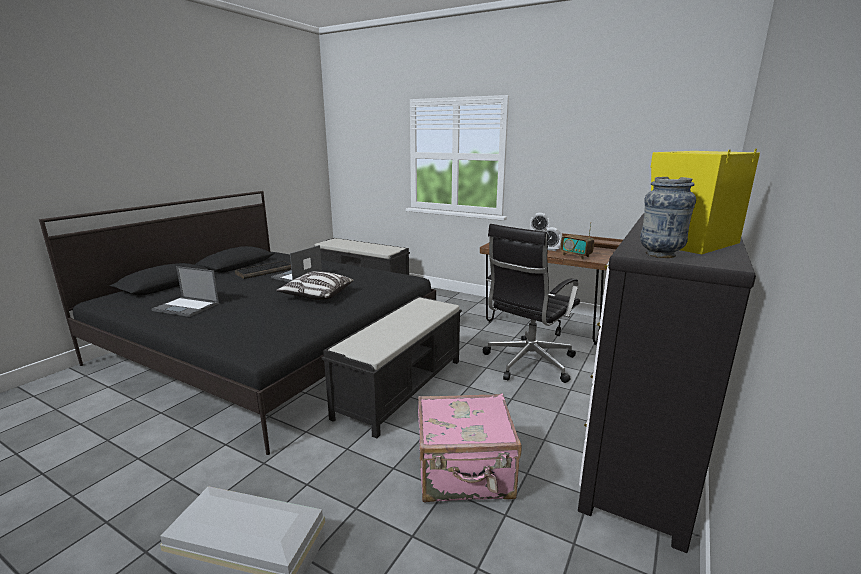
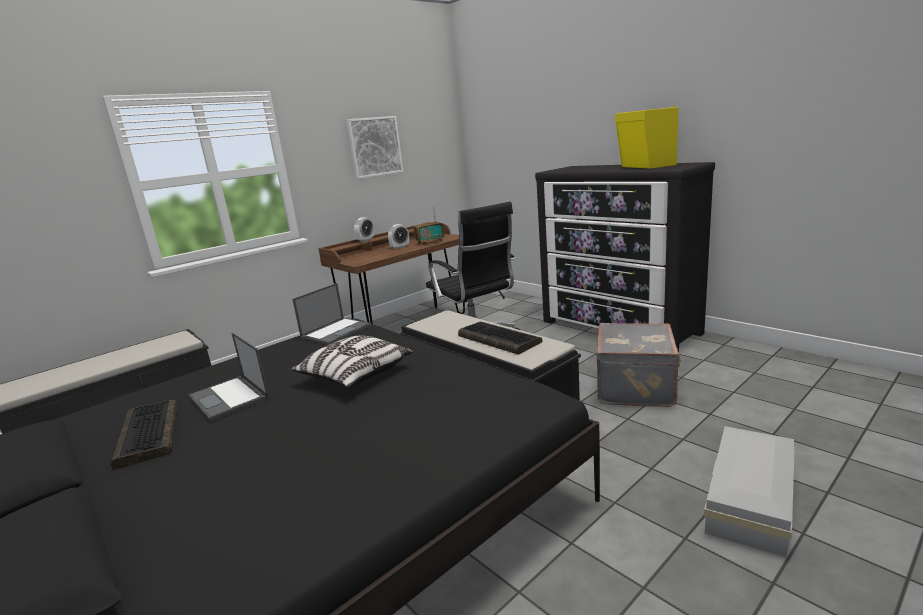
camera: 70 degrees left, 0 degrees up
(187, 307) = (293, 497): laptop -> laptop (336, 331)
(389, 331) = (497, 339): none -> keyboard
(465, 474) = (636, 387): pink suitcase -> grey suitcase
(598, 150) = (375, 147): none -> picture
(660, 254) = (678, 167): vase -> none

